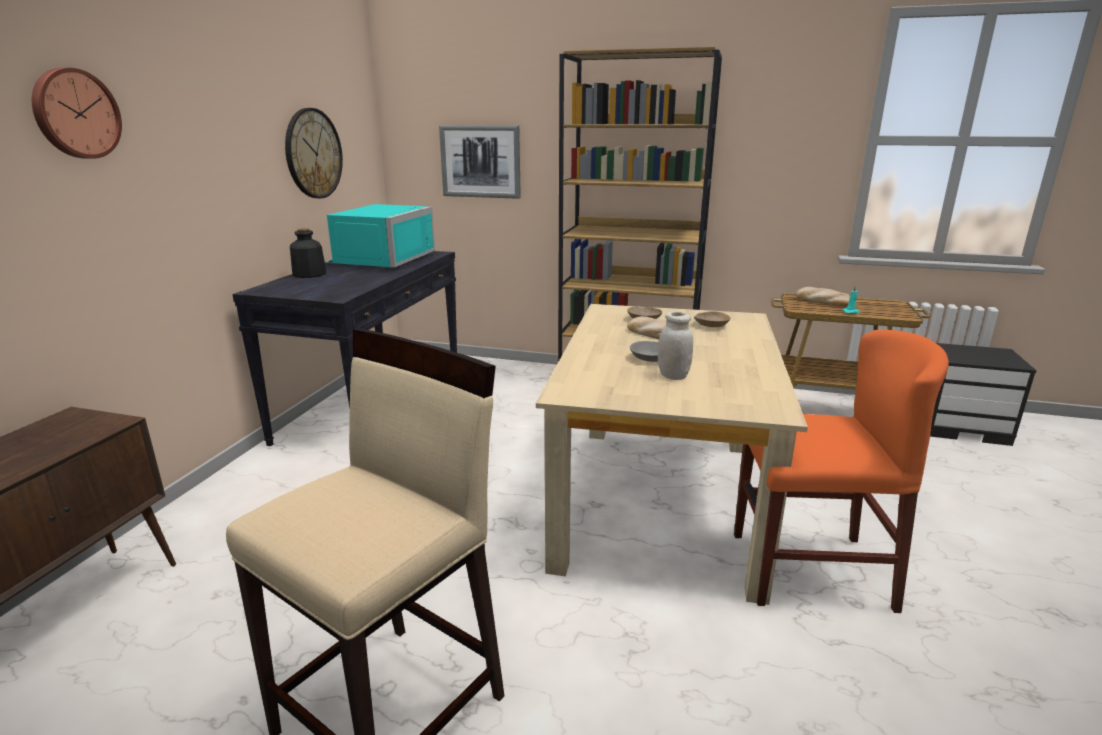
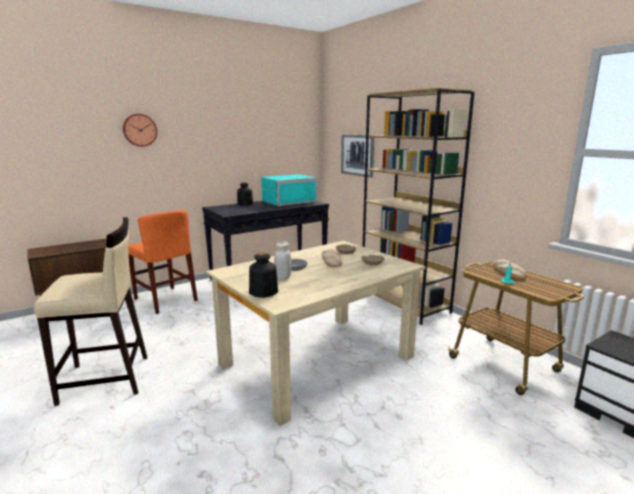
camera: 40 degrees right, 5 degrees down
(313, 154) = (267, 147): wall clock -> none
(708, 403) = (263, 292): none -> bottle
(809, 570) = (328, 425): orange chair -> orange chair (165, 299)

